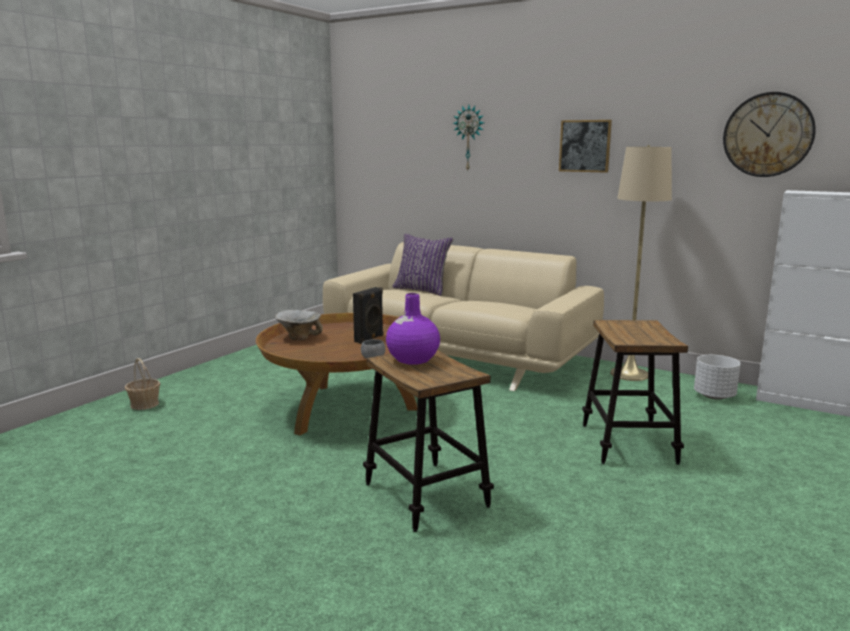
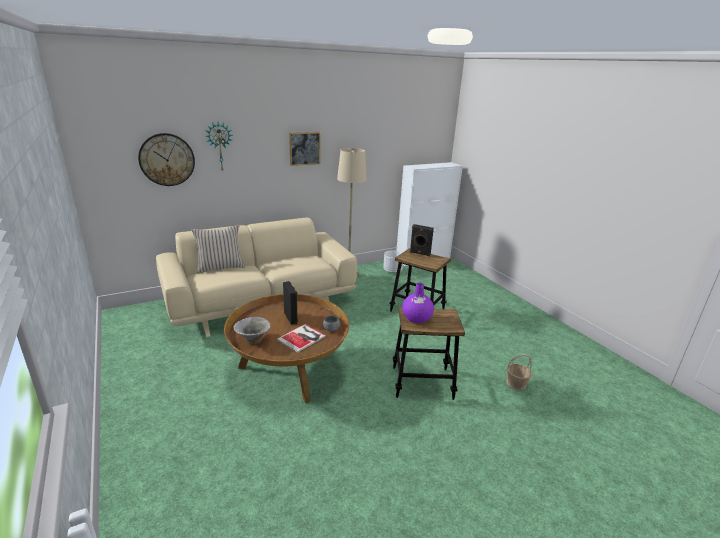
camera: 60 degrees left, 10 degrees up
(144, 404) = (157, 468): basket -> basket (516, 383)
(333, 352) = (302, 338): none -> book
(422, 290) = (220, 267): purple pillow -> beige pillow
(648, 327) = (419, 253): none -> black speaker
(768, 135) = (393, 138): wall clock -> wall clock (167, 159)

